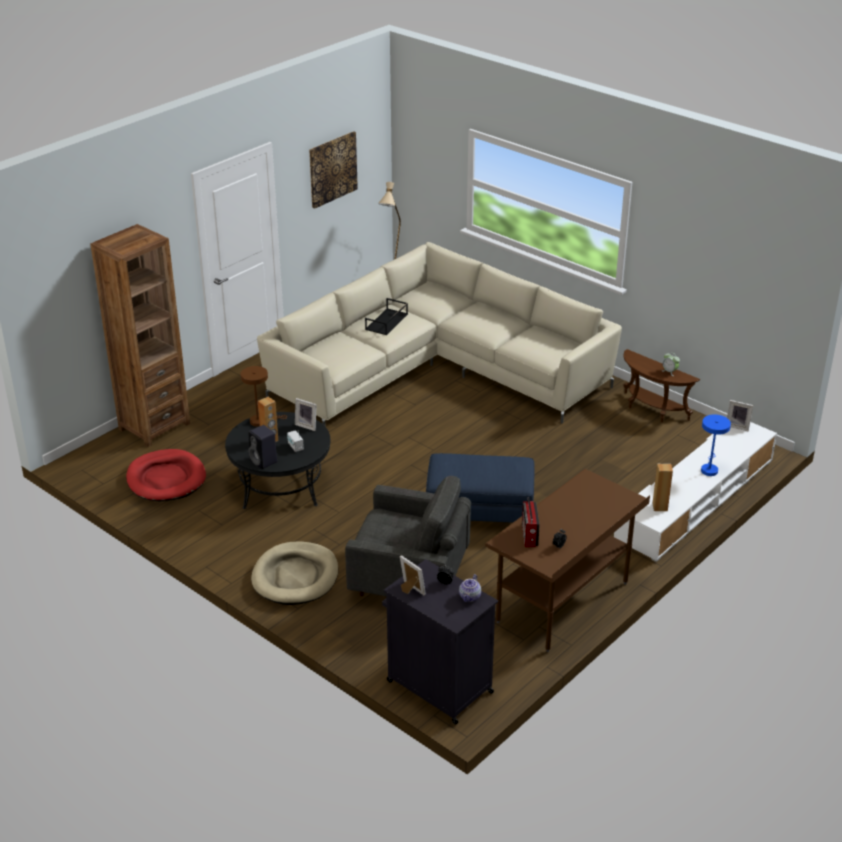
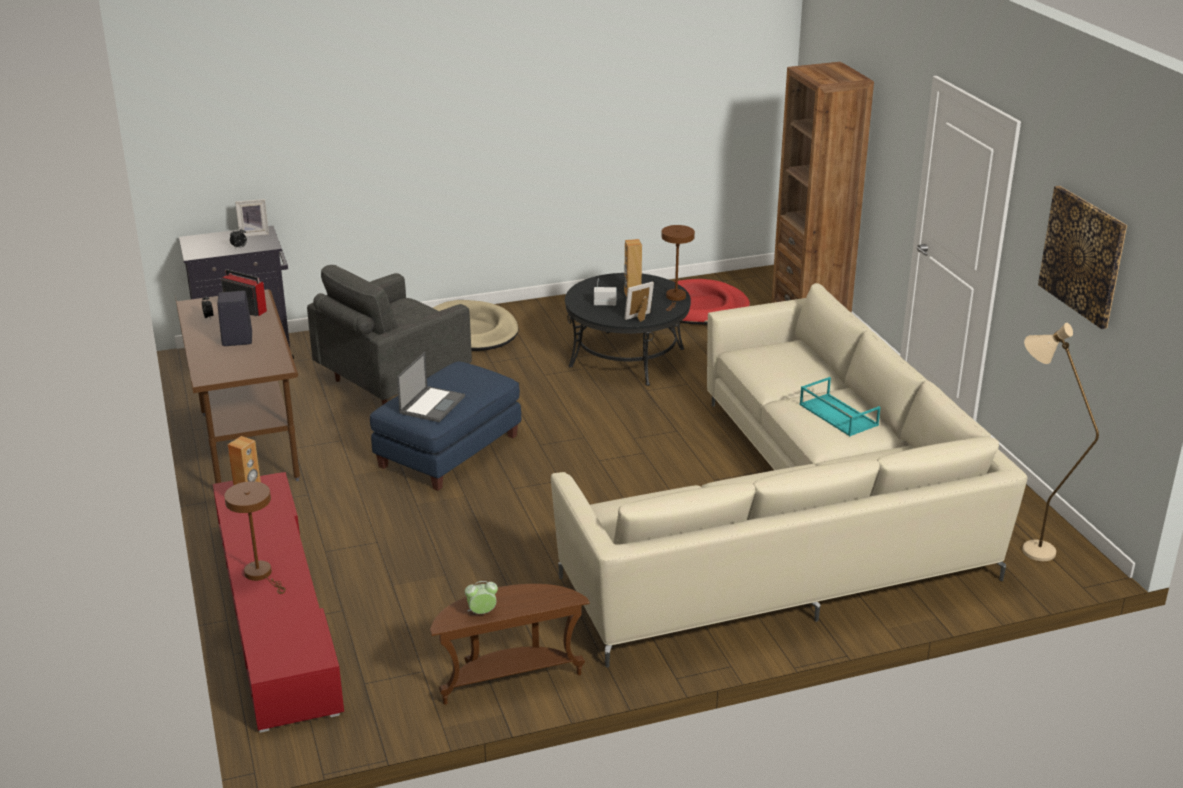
camera: 120 degrees right, 5 degrees down
(264, 461) = (596, 284): black speaker -> black speaker (236, 340)
(387, 322) = (837, 415): black tray -> turquoise tray
(470, 597) = (206, 251): teapot -> none
(502, 467) = (432, 404): none -> laptop
(695, 500) = (276, 612): white tv stand -> red tv stand
(709, 469) = (261, 574): blue table lamp -> brown table lamp
(737, 426) = (311, 652): picture frame -> none

